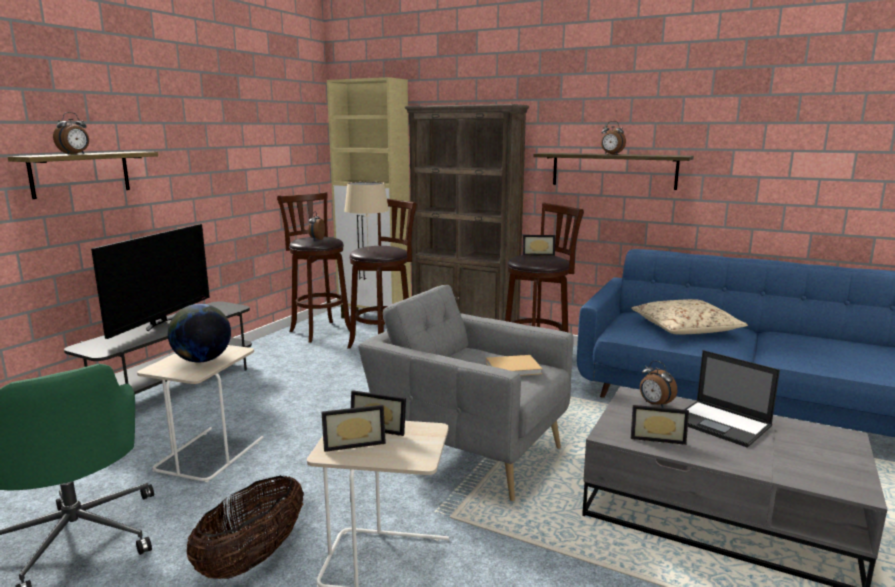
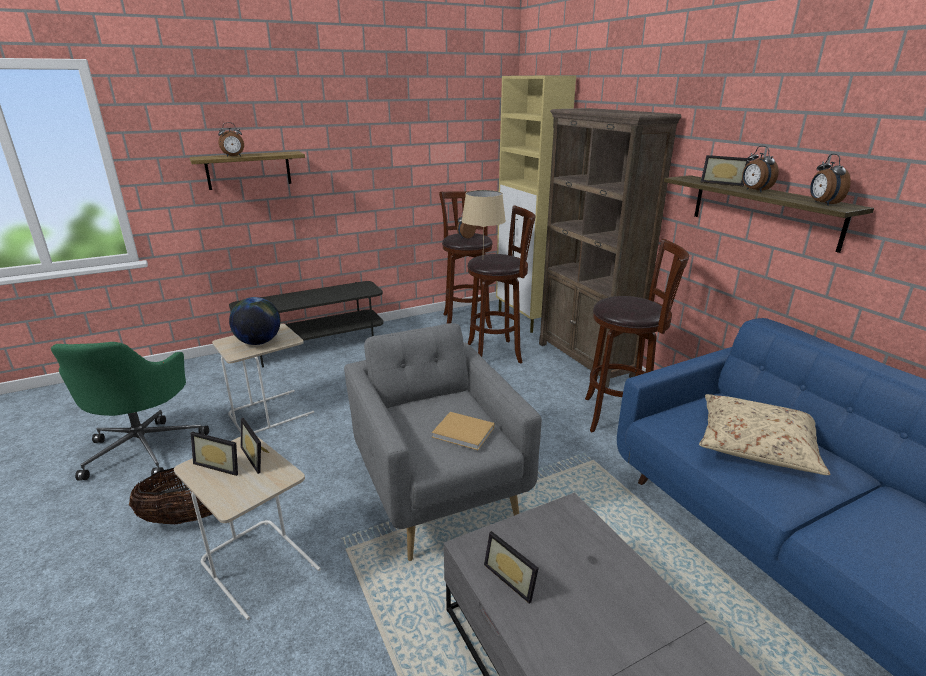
camera: 35 degrees right, 10 degrees up
(161, 323) = (308, 294): television -> none
(538, 254) = (636, 300): picture frame -> picture frame (723, 183)
(655, 404) = (576, 533): alarm clock -> alarm clock (822, 204)
(722, 424) = (615, 598): laptop -> none

